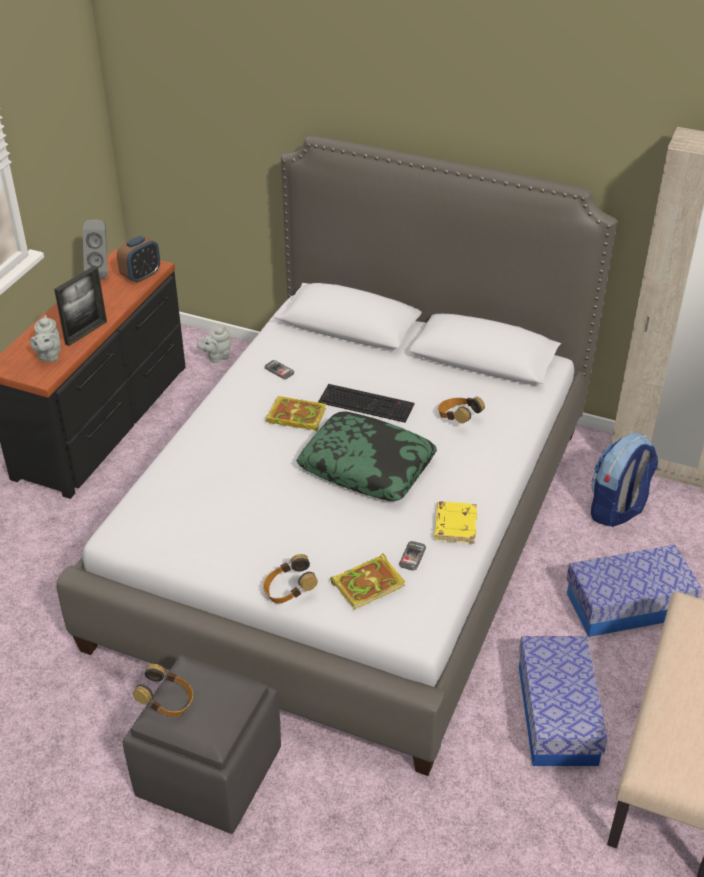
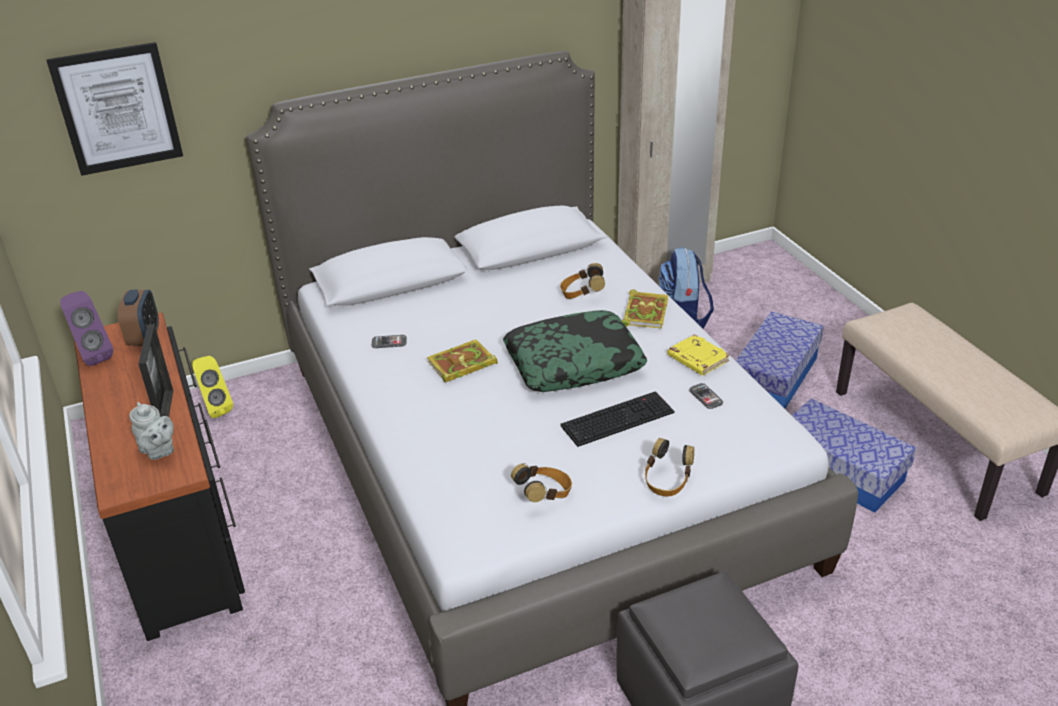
camera: 45 degrees left, 5 degrees down
(101, 271) = (92, 356): grey speaker -> purple speaker
(167, 703) = (686, 643): headphones -> headphones (544, 495)
(201, 95) = (117, 109): none -> picture
(217, 357) = (215, 409): grey teapot -> yellow speaker
(367, 403) = (500, 323): keyboard -> keyboard (618, 418)
(369, 583) = (710, 433): book -> book (645, 312)

